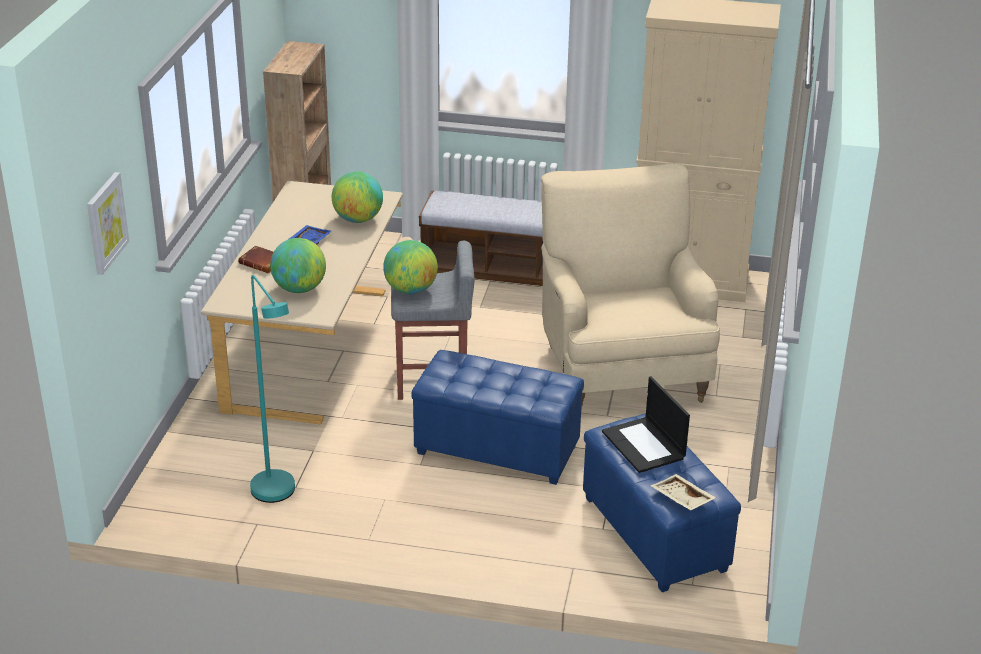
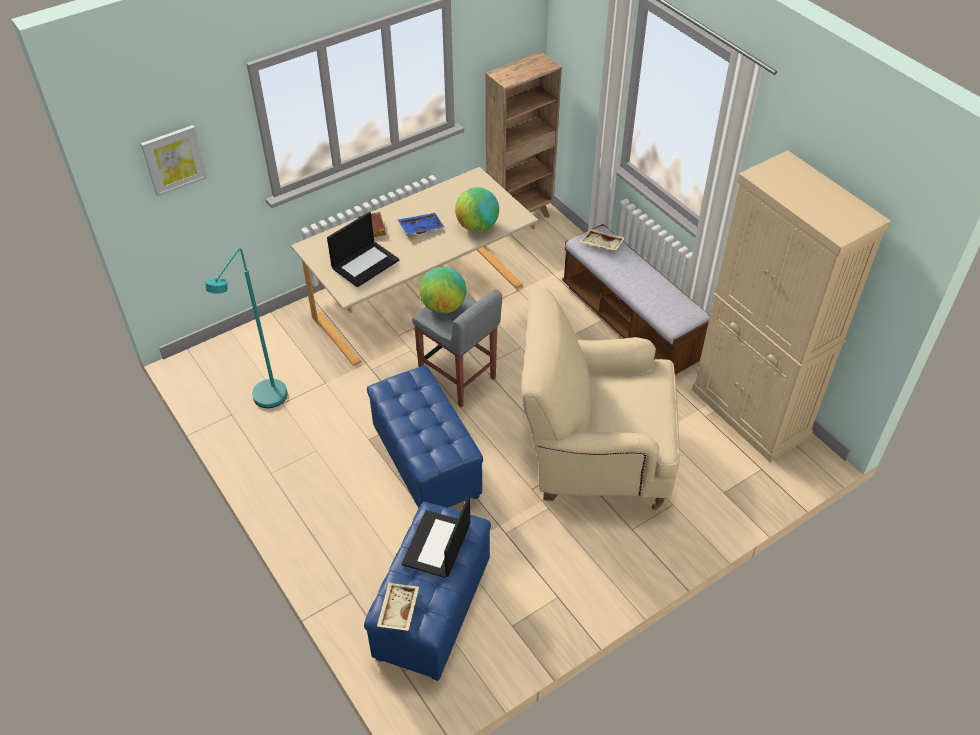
camera: 45 degrees right, 15 degrees up
(299, 289) = (365, 263): globe -> laptop
(456, 201) = (601, 244): none -> beige tray
(621, 369) = (593, 457): beige armchair -> beige armchair turned 120 degrees counterclockwise

